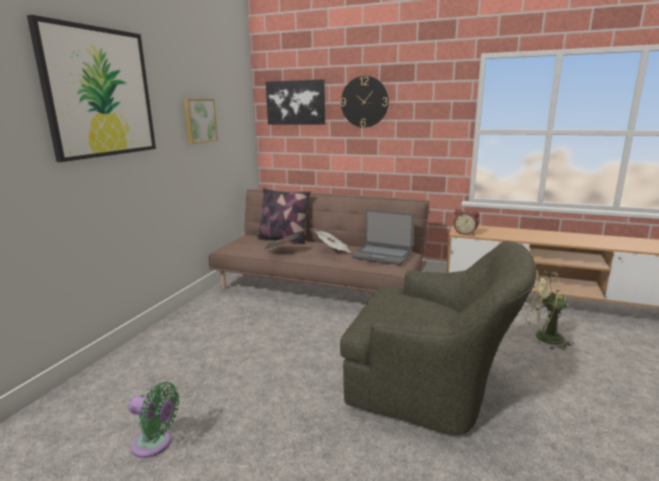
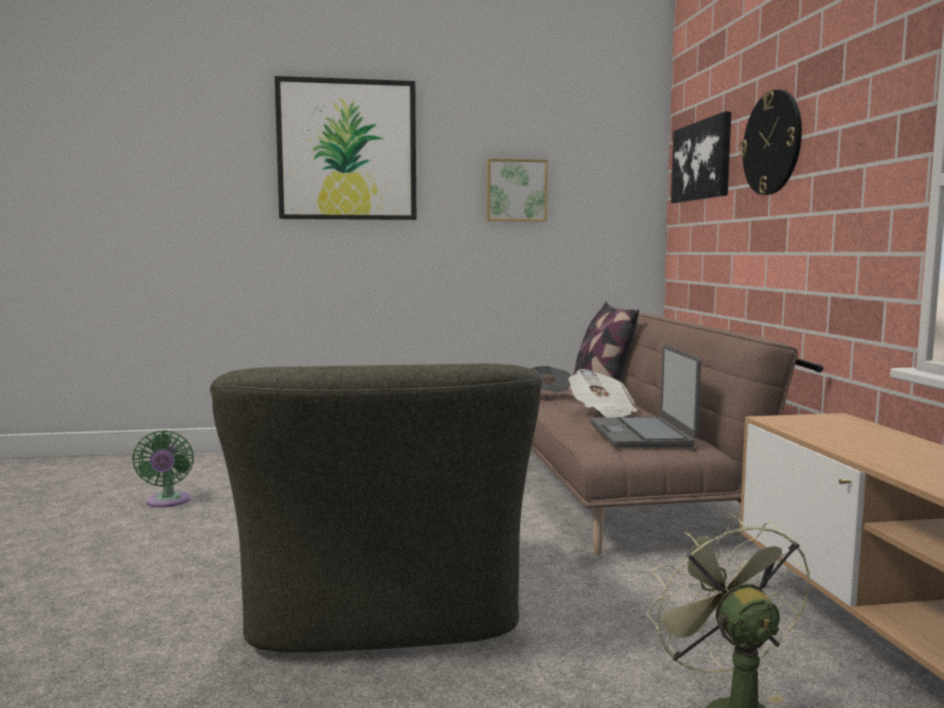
camera: 60 degrees right, 10 degrees down
(465, 233) = (787, 422): alarm clock -> none

